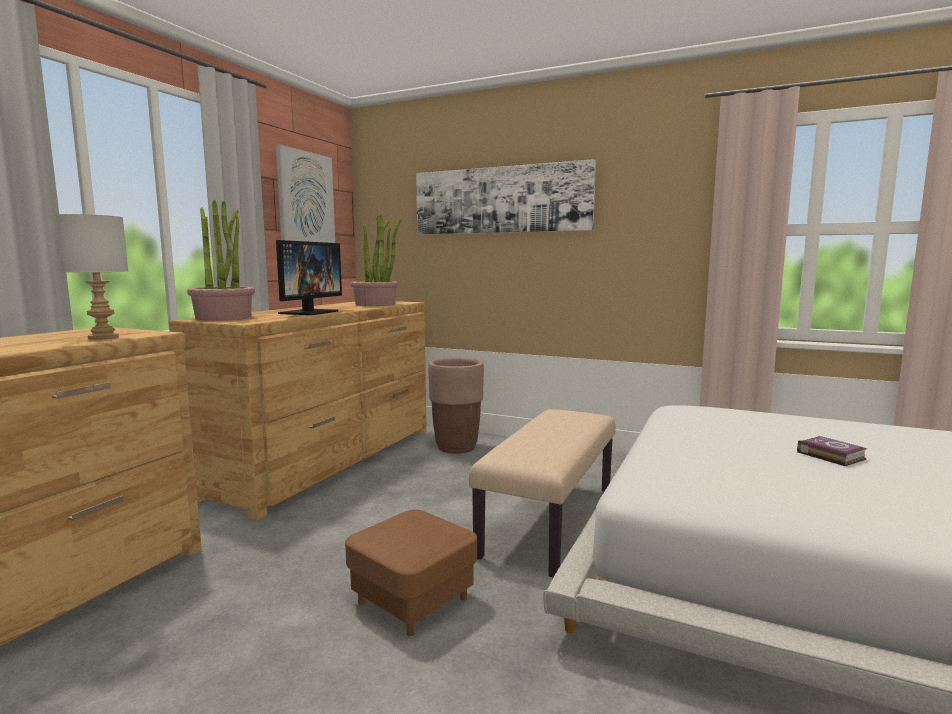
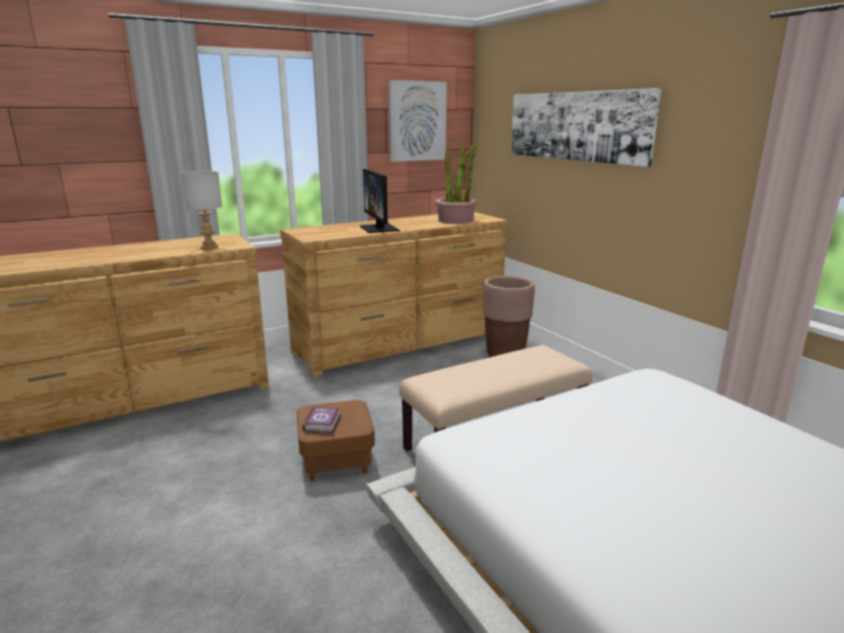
camera: 35 degrees right, 10 degrees up
(224, 318) = (313, 230): potted plant -> none
(309, 312) = (379, 228): monitor -> monitor turned 105 degrees clockwise
(830, 455) = (675, 465): book -> book (323, 423)

